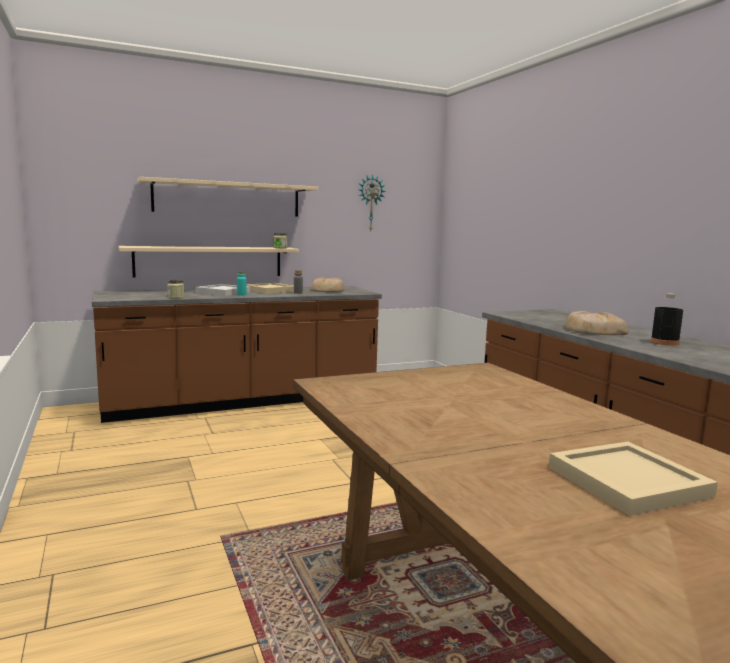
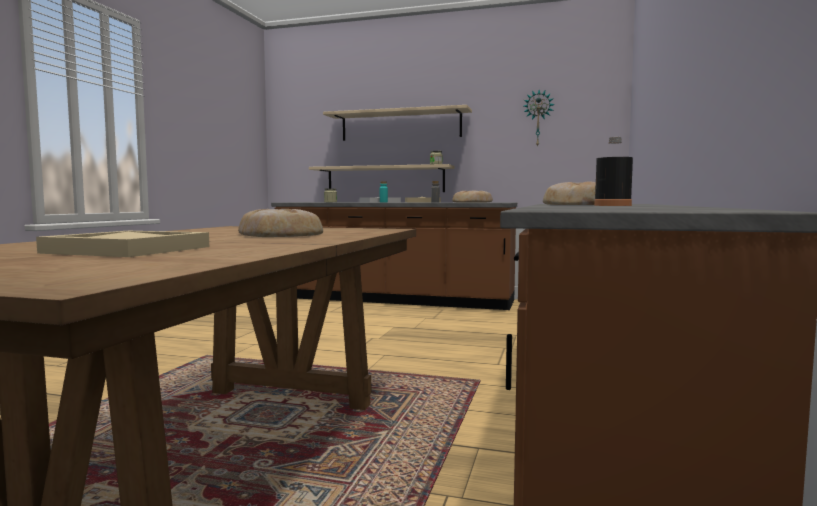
camera: 40 degrees right, 5 degrees down
(500, 405) = (280, 235): none -> bread

